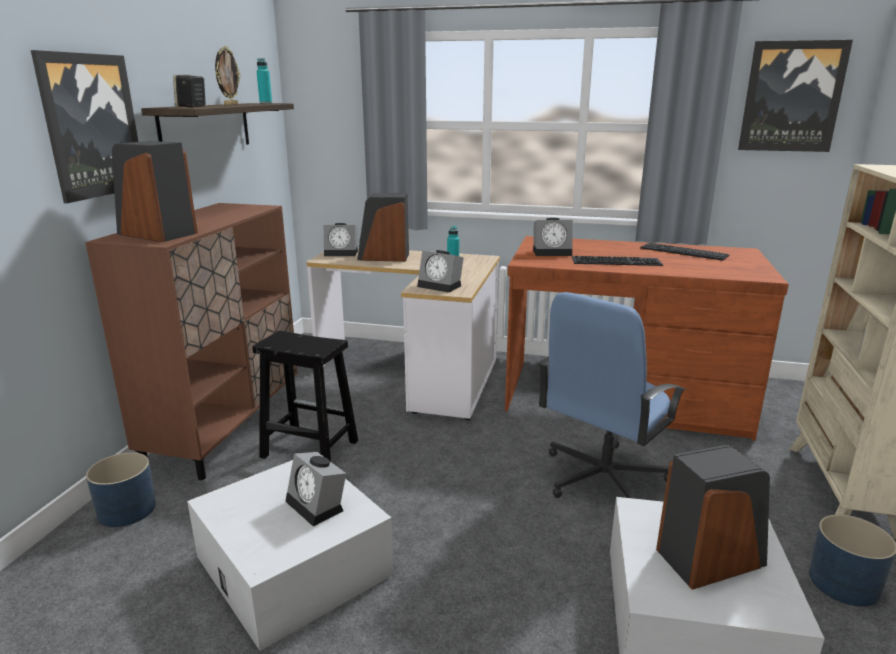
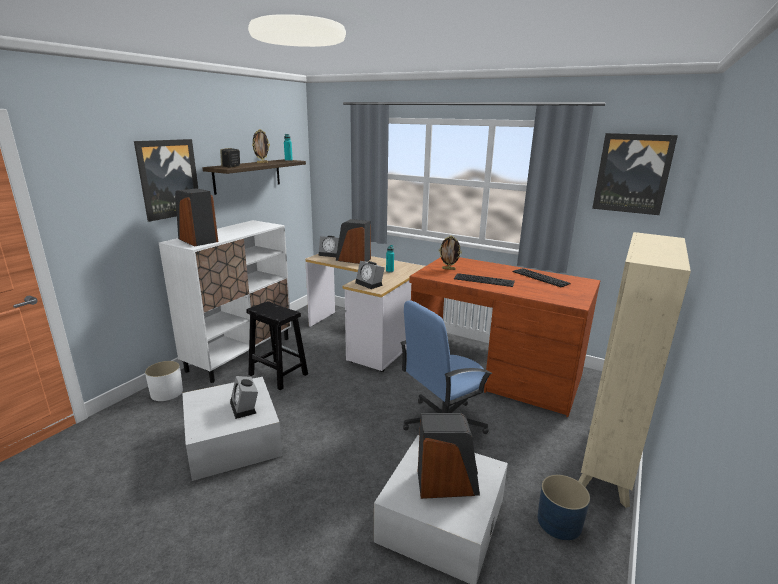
camera: 15 degrees right, 0 degrees up
(127, 510) = (167, 392): blue planter -> white planter
(226, 427) = (240, 354): brown cabinet -> white cabinet
(553, 252) = (448, 269): alarm clock -> picture frame

